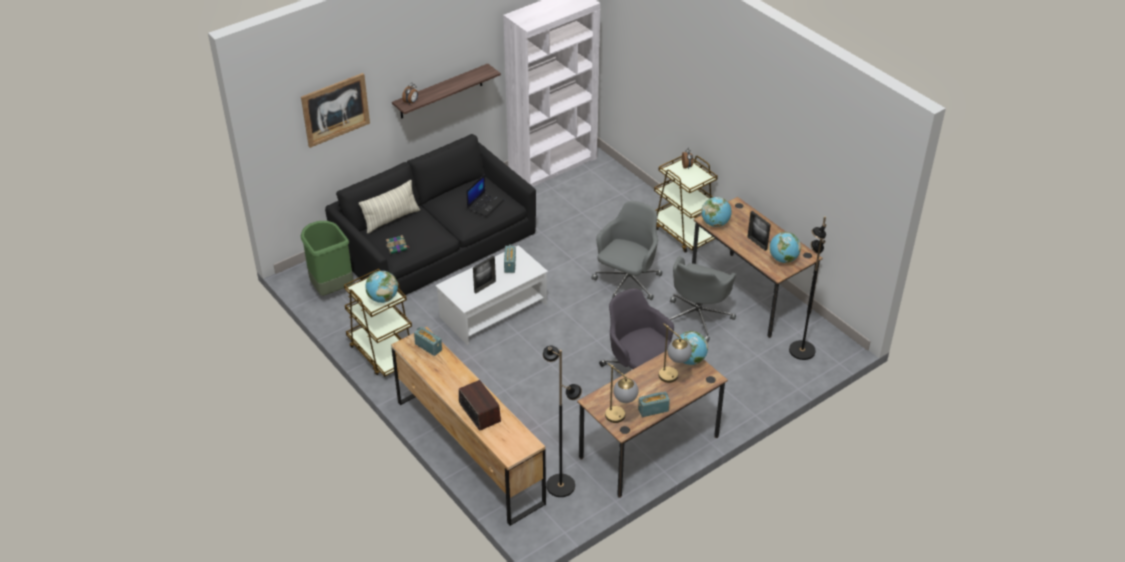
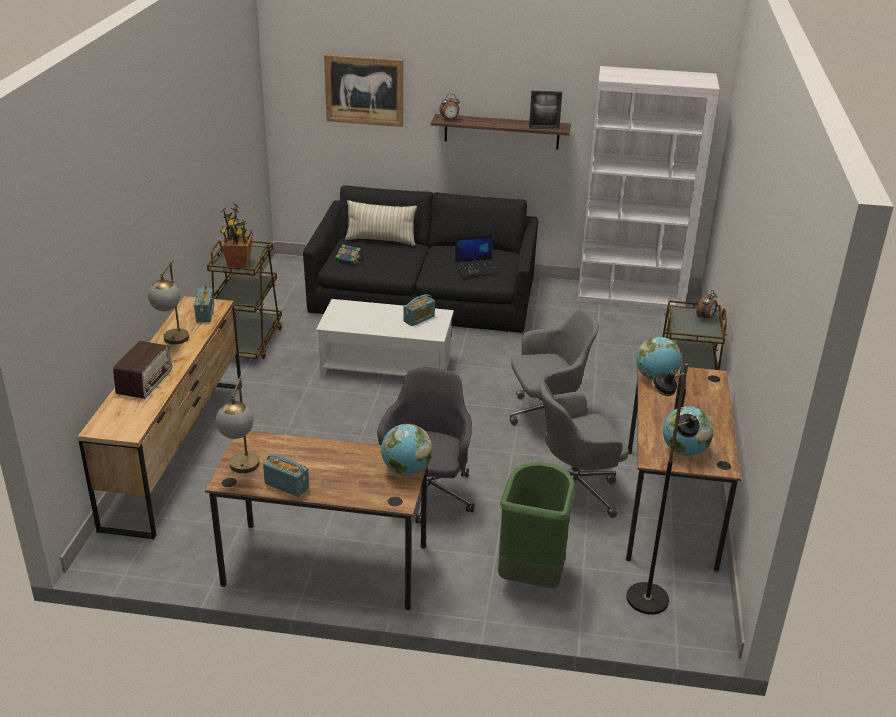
camera: 45 degrees right, 10 degrees down
(330, 288) = (293, 281): green trash can -> green trash can (531, 576)
(383, 298) = (239, 264): globe -> potted plant
(485, 286) = (368, 322): picture frame -> picture frame (544, 128)
(561, 485) = (193, 534): black floor lamp -> none
(673, 379) = (357, 475): table lamp -> table lamp (173, 343)

